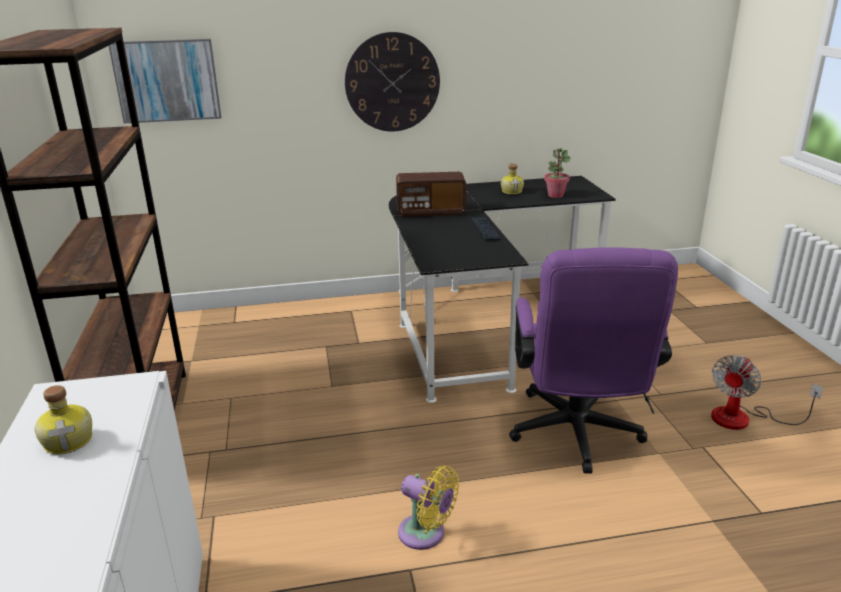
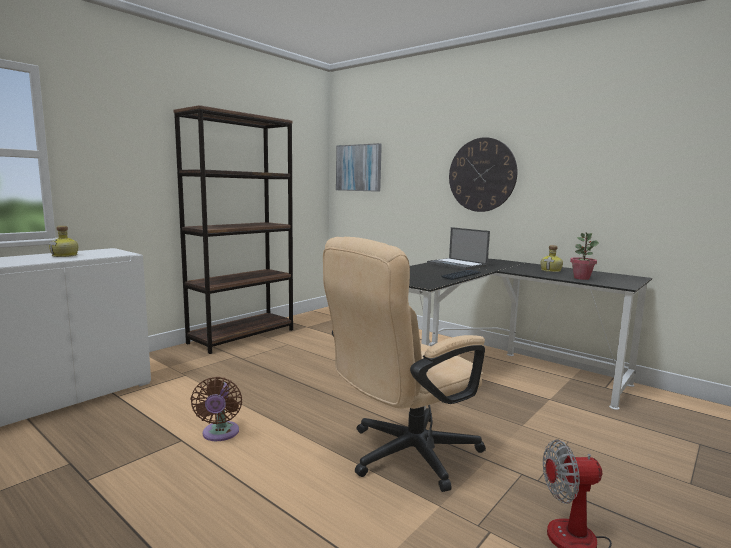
camera: 50 degrees right, 15 degrees down
(425, 534) = (220, 434): yellow fan -> brown fan
(430, 211) = (457, 264): radio -> laptop
(576, 437) = (402, 456): purple office chair -> beige office chair

